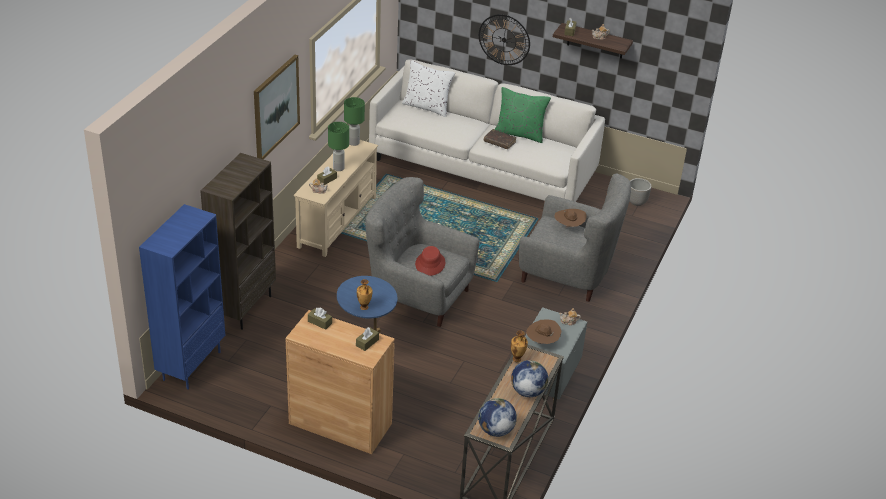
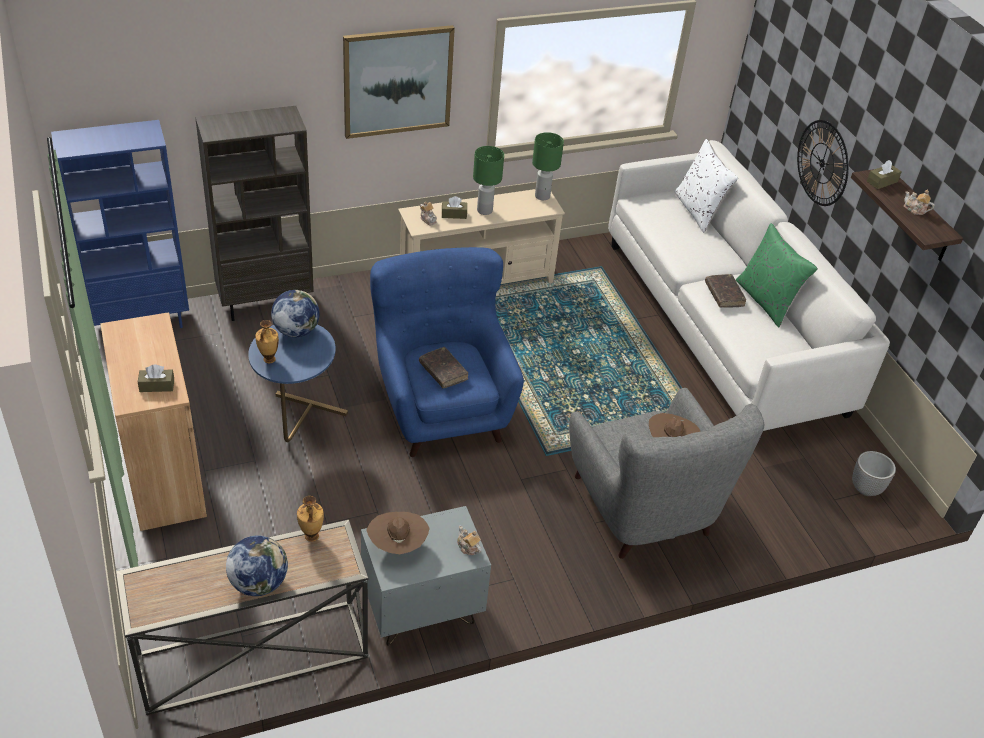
camera: 45 degrees right, 5 degrees up
(320, 322) = (154, 332): brown tissue box -> none
(418, 295) = (441, 408): grey armchair -> blue armchair
(430, 264) = (443, 372): red hat -> brown book
(495, 430) = (152, 596): globe -> globe (296, 331)

